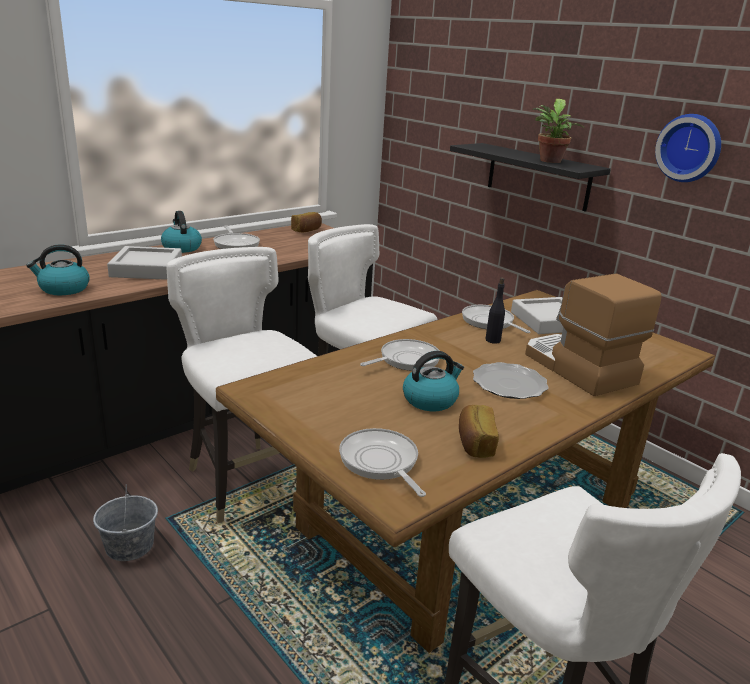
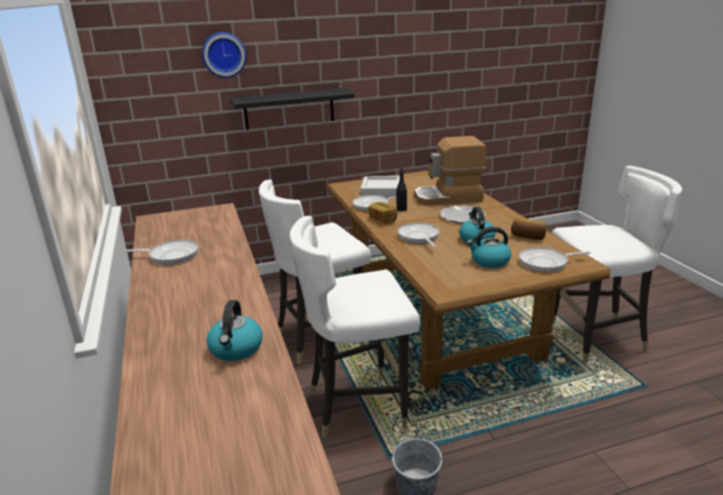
camera: 65 degrees left, 0 degrees up
(147, 269) = (209, 302): grey tray -> none
(181, 248) = (153, 282): kettle -> kettle (489, 261)
(307, 230) = (161, 222): bread -> bread (383, 220)
(550, 161) = (316, 93): potted plant -> none
(690, 148) = (388, 62): wall clock -> wall clock (223, 54)

